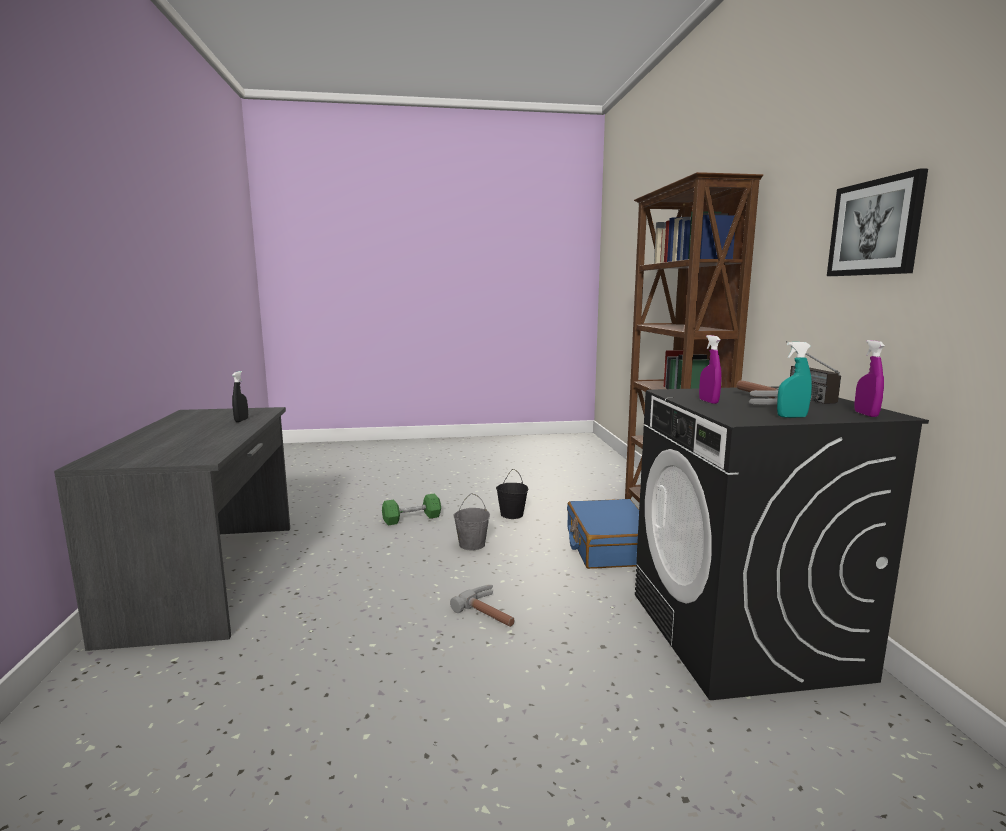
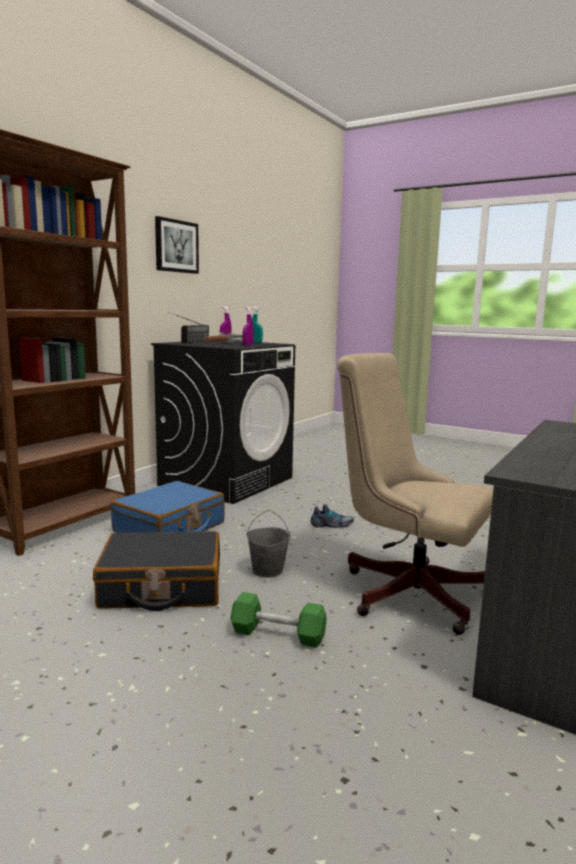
camera: 140 degrees left, 0 degrees up
(241, 420) = (551, 458): black spray bottle -> none
(354, 568) = (406, 590): none -> beige office chair
(491, 612) = (332, 525): hammer -> shoe
(512, 515) = (161, 587): black bucket -> black suitcase

